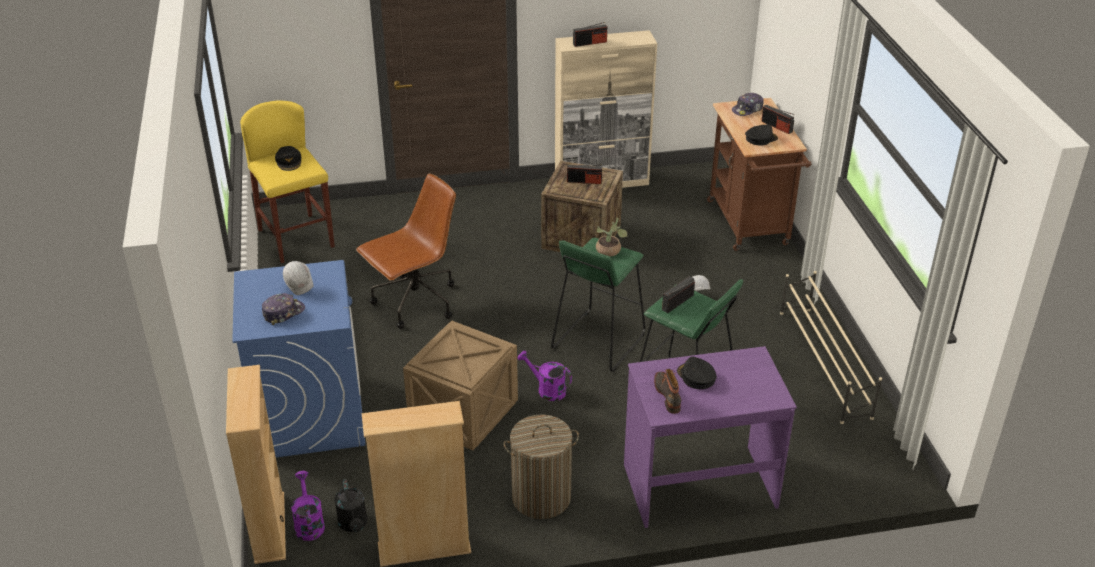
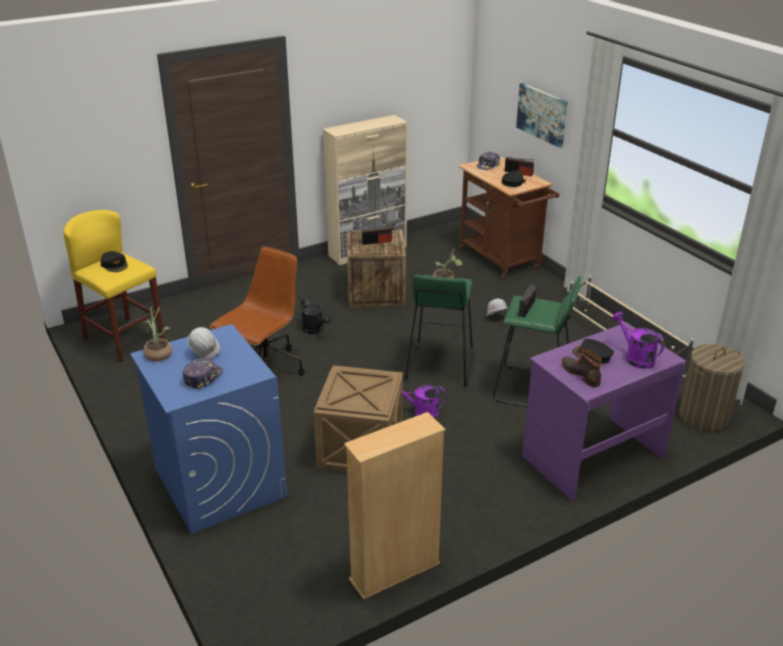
camera: 20 degrees left, 5 degrees down
(259, 277) = (158, 353): none -> potted plant
(269, 527) = (234, 594): beige bookcase -> none
(308, 523) = (271, 579): purple watering can -> purple watering can (635, 357)
(354, 525) = (316, 569): black watering can -> black watering can (315, 330)
(541, 498) = (471, 500): laundry basket -> laundry basket (703, 416)
(590, 43) = (354, 128): radio -> none
(808, 63) = (542, 114): none -> picture

